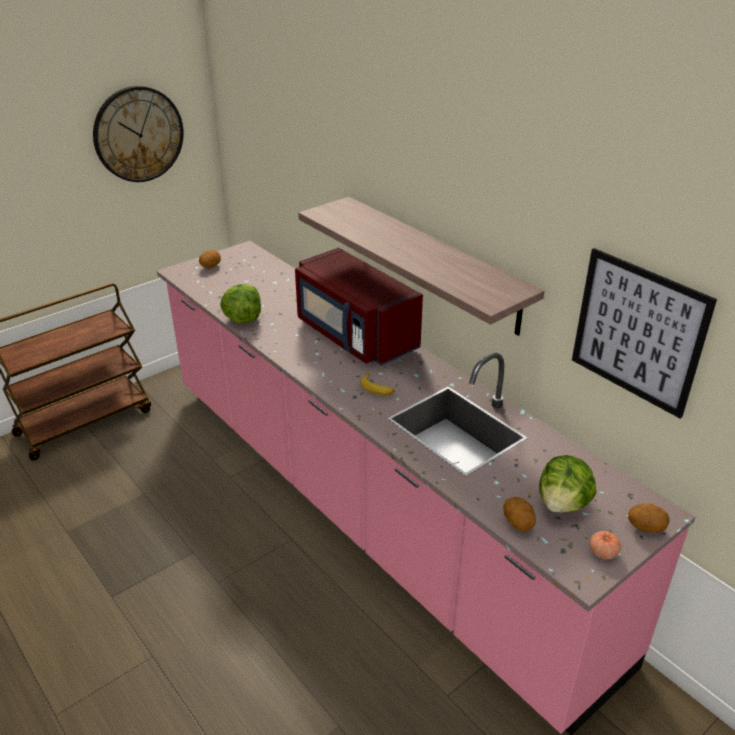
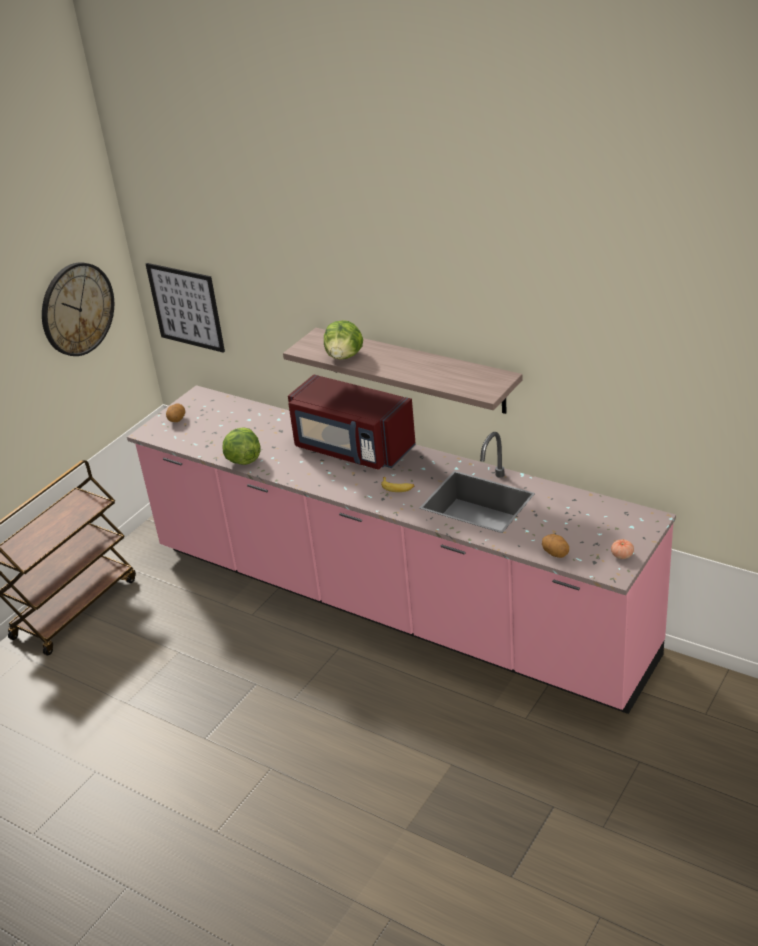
camera: 15 degrees left, 0 degrees up
(563, 504) = (581, 532): lettuce -> lettuce (344, 356)
(638, 332) = (603, 389): picture -> picture (186, 307)
(645, 527) = (644, 531): potato -> none

